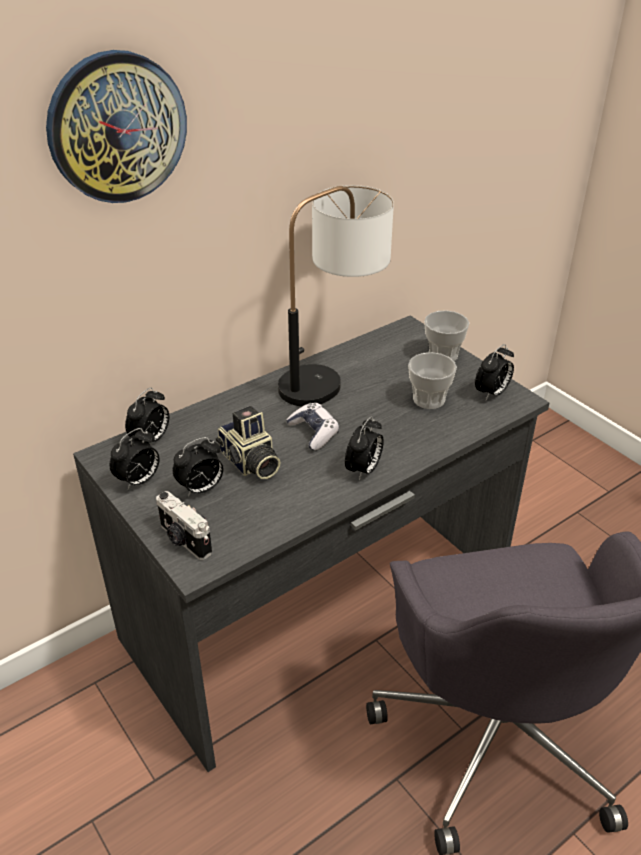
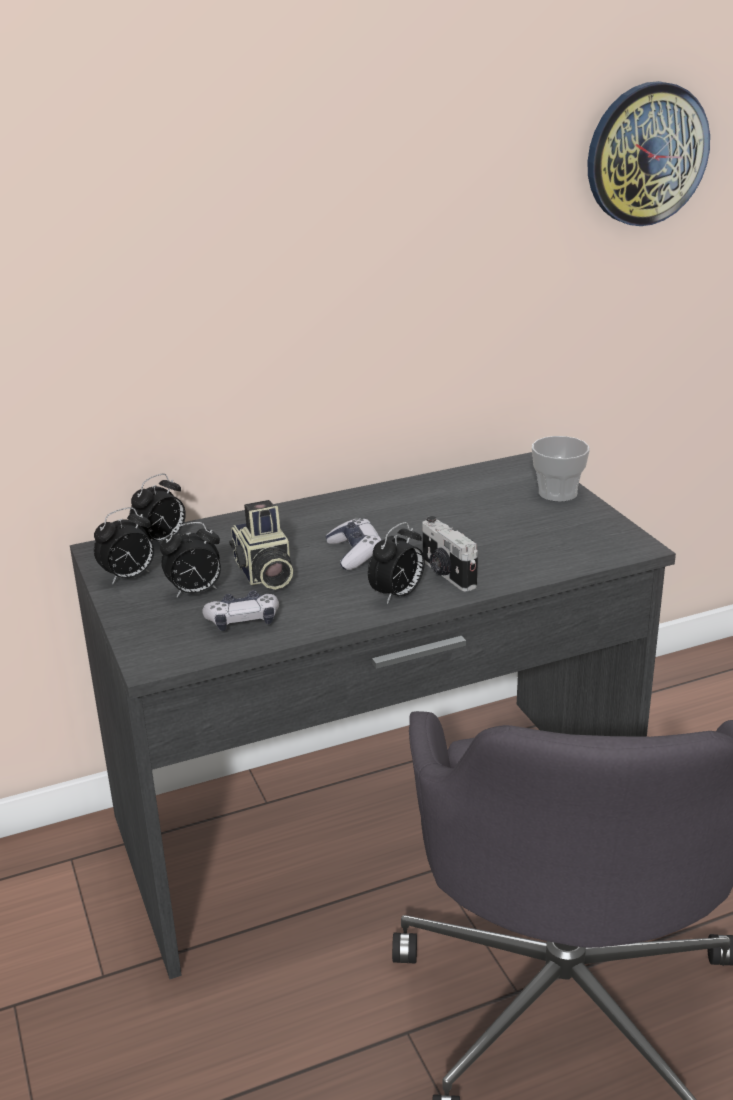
camera: 15 degrees right, 10 degrees down
(117, 128) = (146, 164): wall clock -> wall clock (646, 154)
(184, 540) = (152, 637): camera -> camera (446, 574)
(252, 513) = (243, 620): none -> game controller
(332, 375) = (406, 501): table lamp -> none
(429, 399) = (516, 535): cup -> none
(492, 393) = (602, 537): alarm clock -> none

